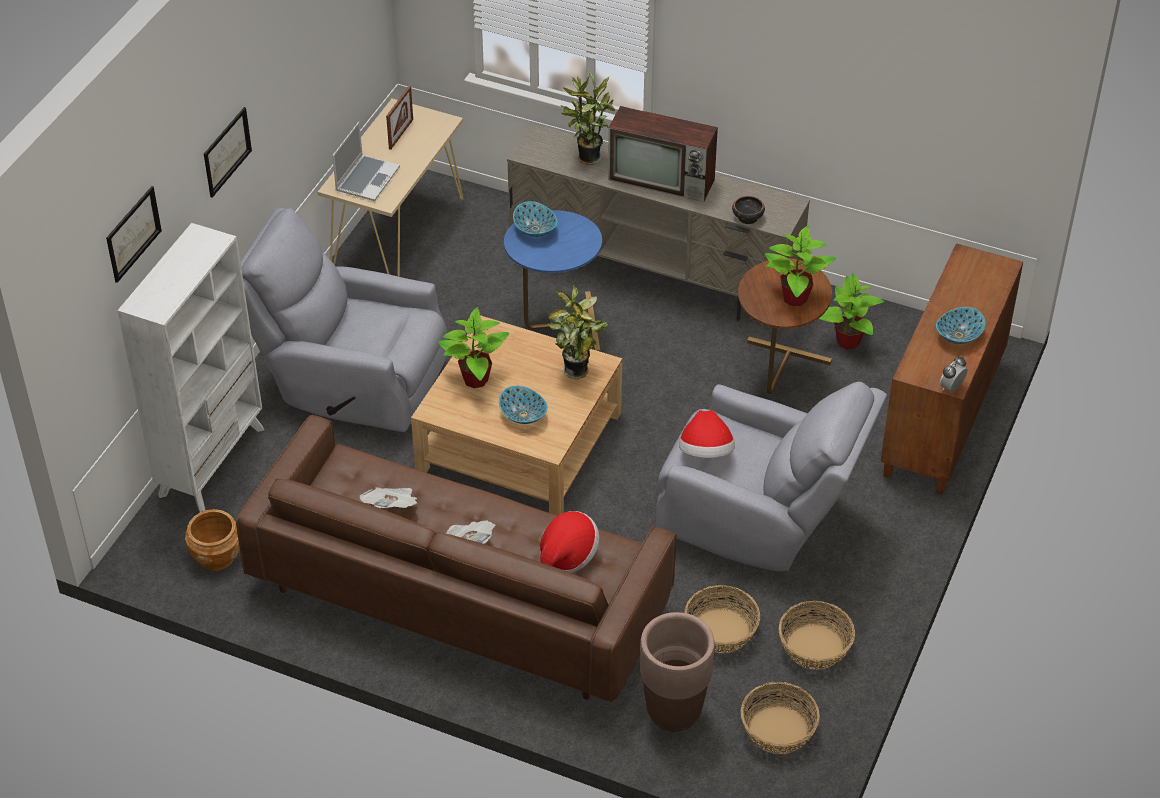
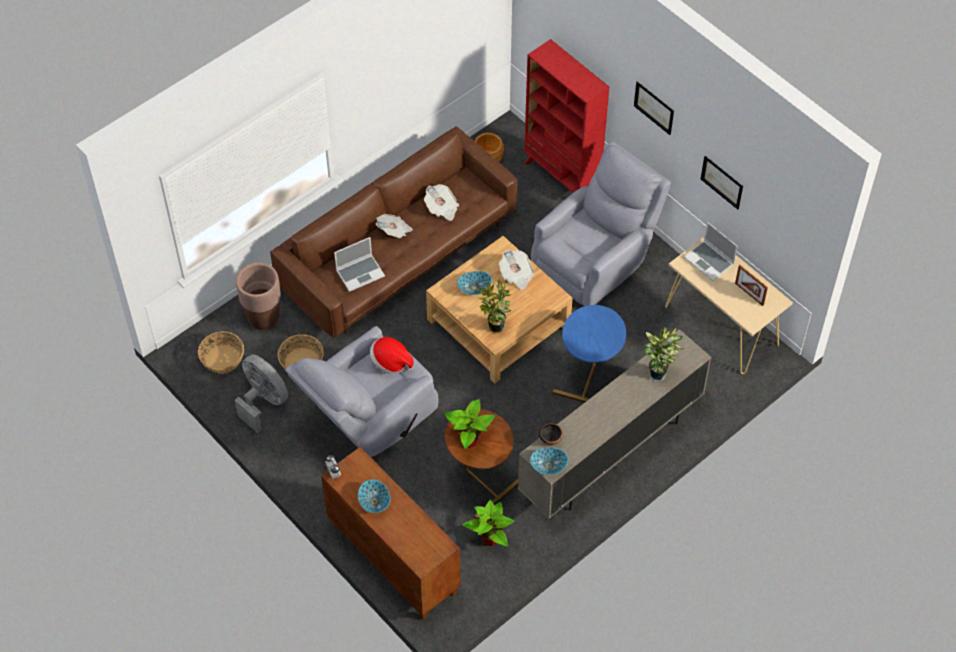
camera: 115 degrees right, 10 degrees up
(133, 233) = (579, 34): picture -> picture (722, 182)
(212, 461) = (561, 177): white bookcase -> red bookcase
(475, 380) = (516, 275): potted plant -> newspaper
(535, 229) = (608, 326): bowl -> bowl (548, 465)
(567, 555) = (360, 273): hat -> laptop
(663, 180) = (613, 407): television -> none
(815, 647) = (263, 401): basket -> grey fan

